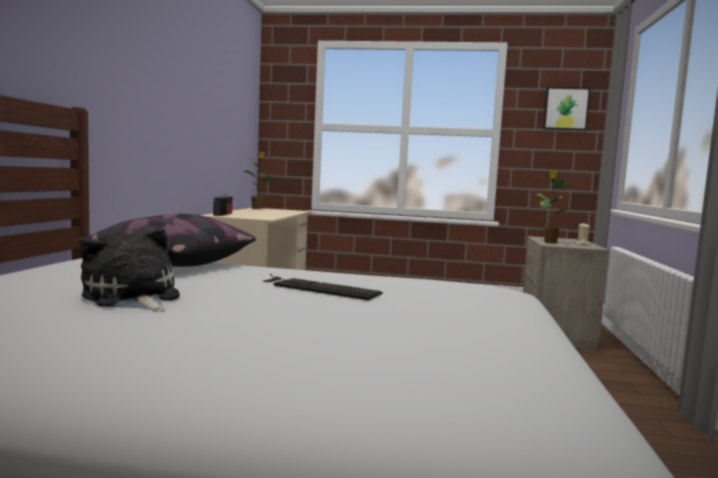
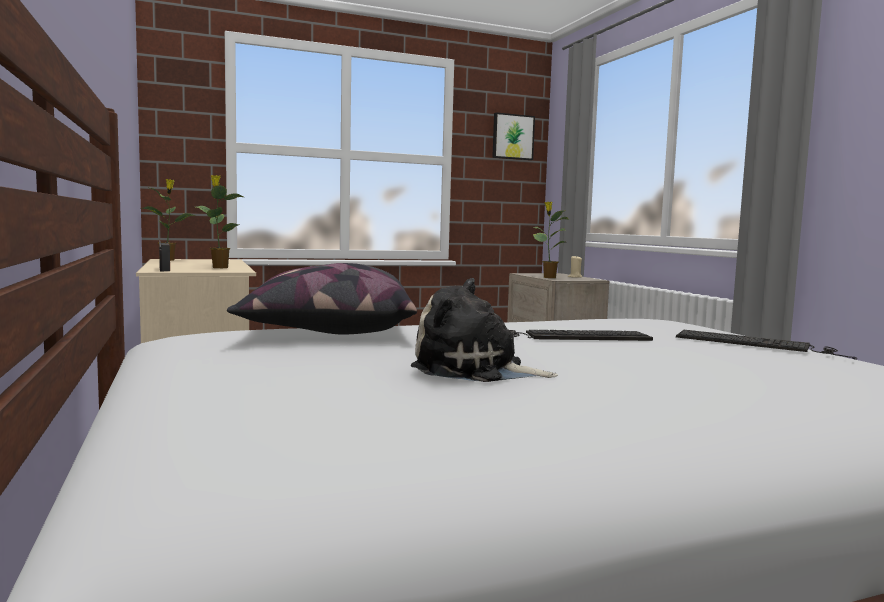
camera: 30 degrees left, 0 degrees up
(263, 215) = (219, 267): none -> potted plant
(467, 318) = (757, 344): none -> keyboard

